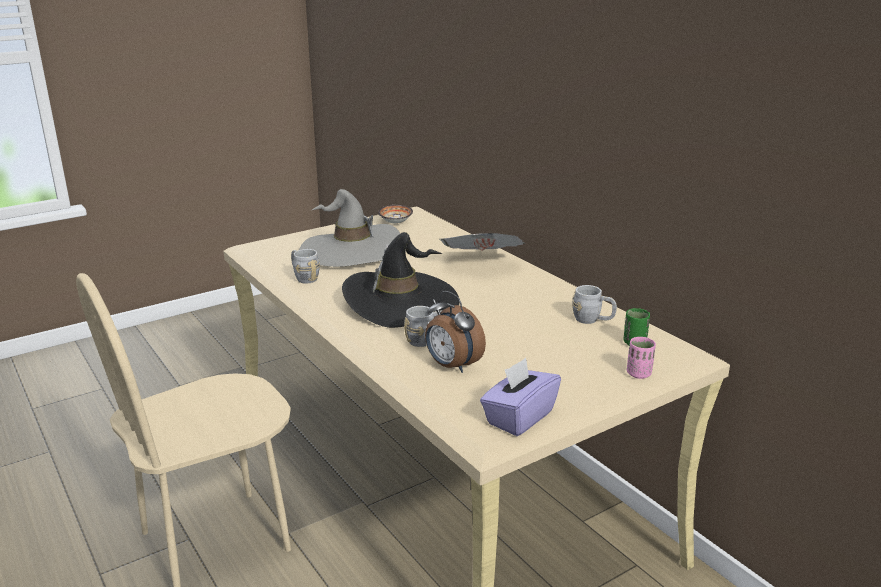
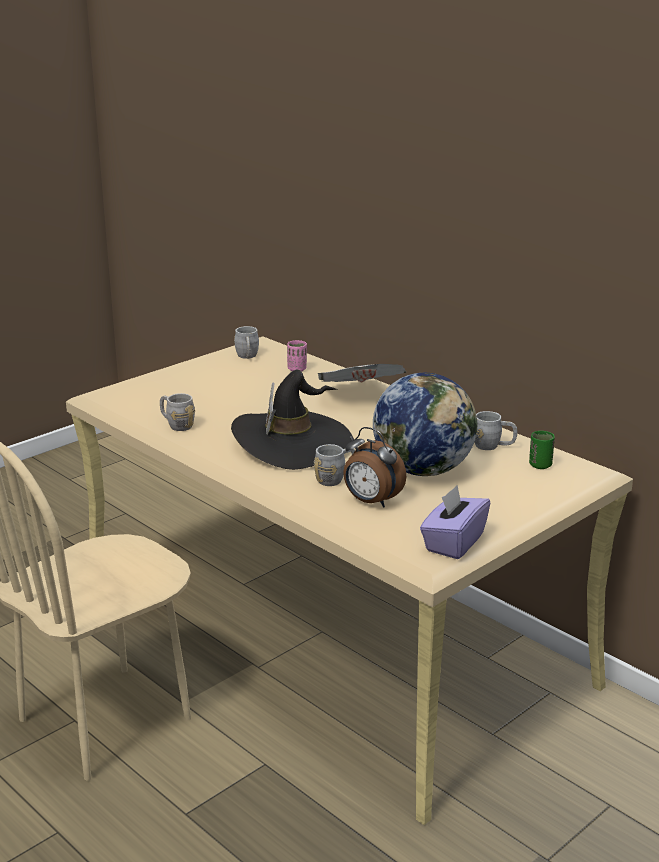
camera: 10 degrees left, 0 degrees up
(350, 251) = (213, 392): grey hat -> none
(394, 223) = (247, 357): bowl -> grey mug
(515, 338) = (423, 470): none -> globe
(639, 374) = (552, 494): pink cup -> pink cup (297, 369)

